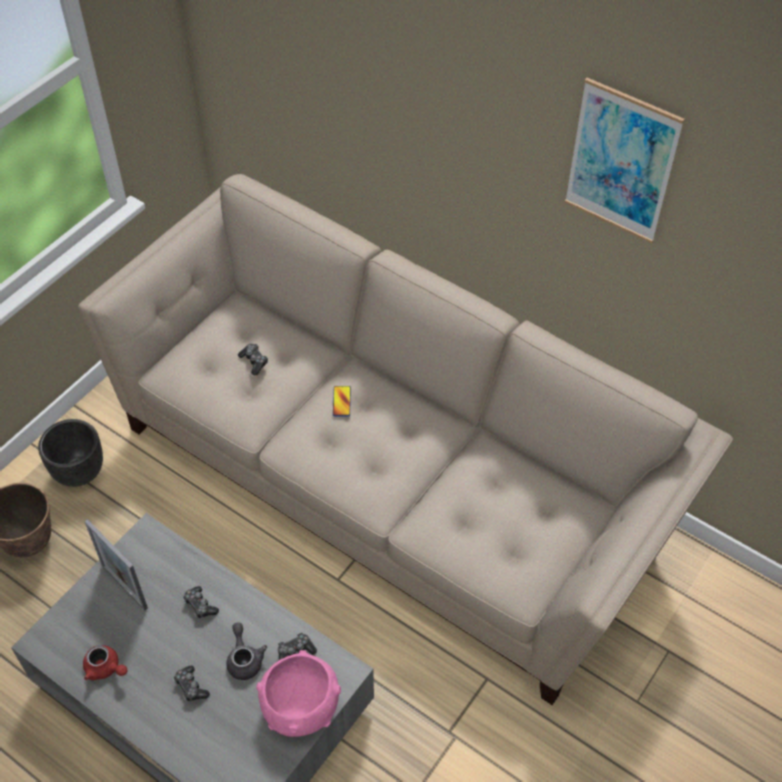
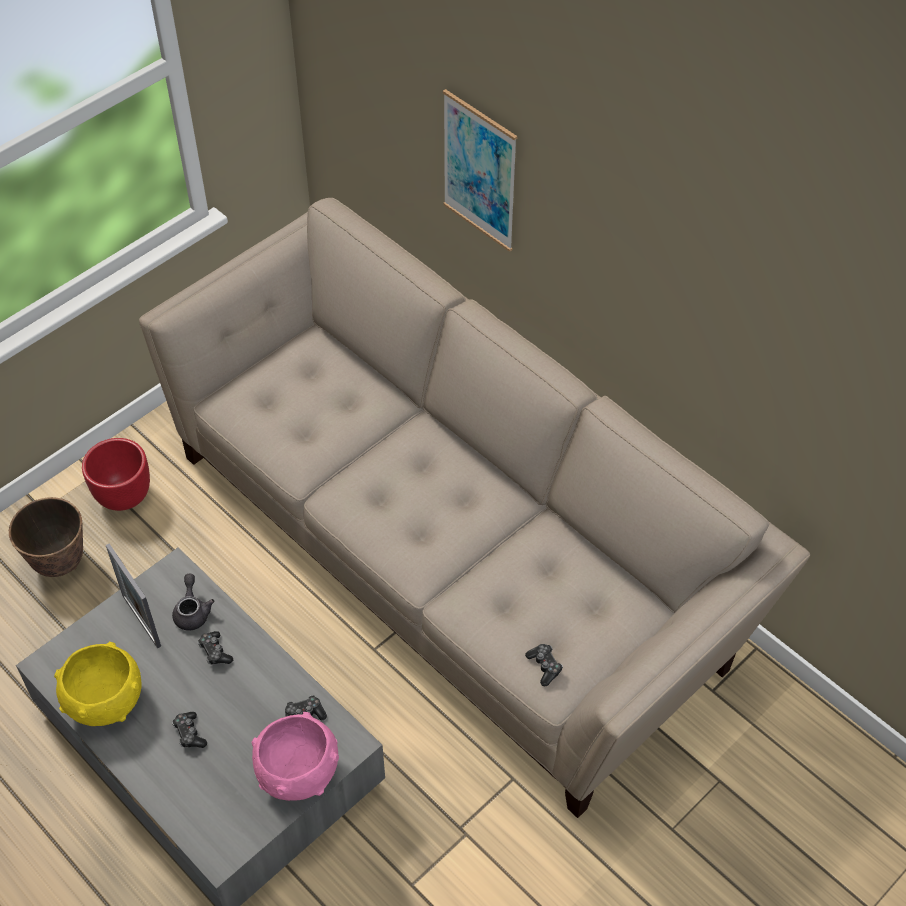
camera: 10 degrees right, 0 degrees up
(79, 472) = (124, 496): black planter -> red planter
(105, 668) = (106, 701): red teapot -> yellow bowl
(244, 659) = (250, 714): grey teapot -> grey teapot (192, 611)
(254, 361) = (317, 402): game controller -> game controller (544, 666)
(341, 401) = (402, 457): phone -> none
(621, 162) = (702, 239): picture -> picture (479, 171)

